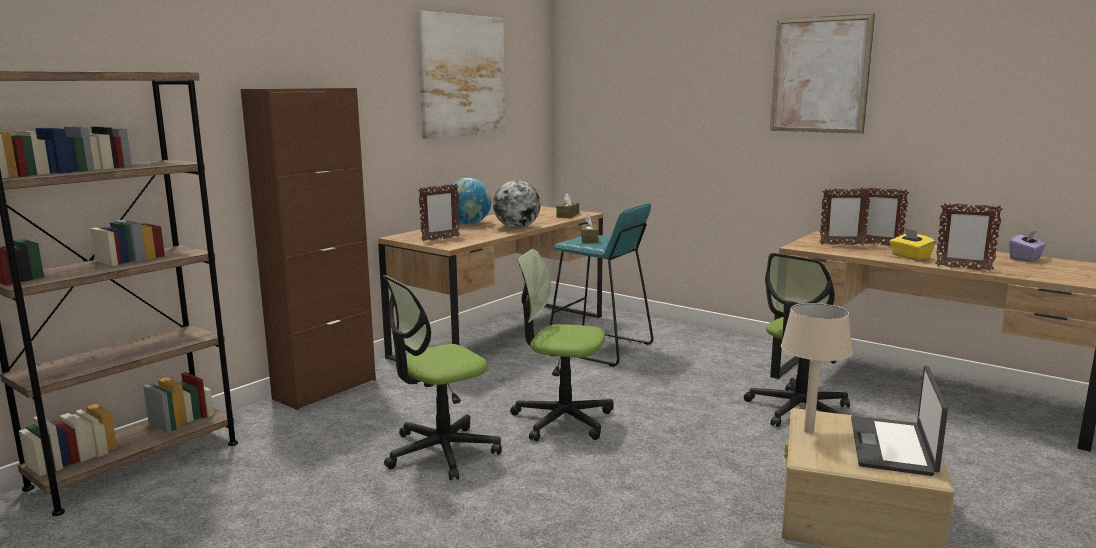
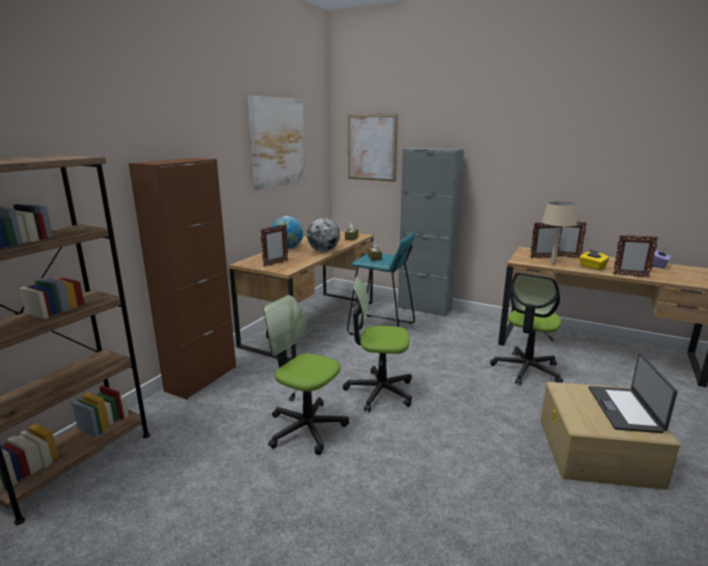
camera: 10 degrees left, 5 degrees up
(441, 452) = (306, 428): office chair -> office chair turned 75 degrees clockwise
(677, 327) = (424, 308): none -> grey cabinet
(809, 431) = (568, 401): beige table lamp -> beige table lamp (553, 264)
(819, 75) = (524, 144): picture -> picture (371, 147)

